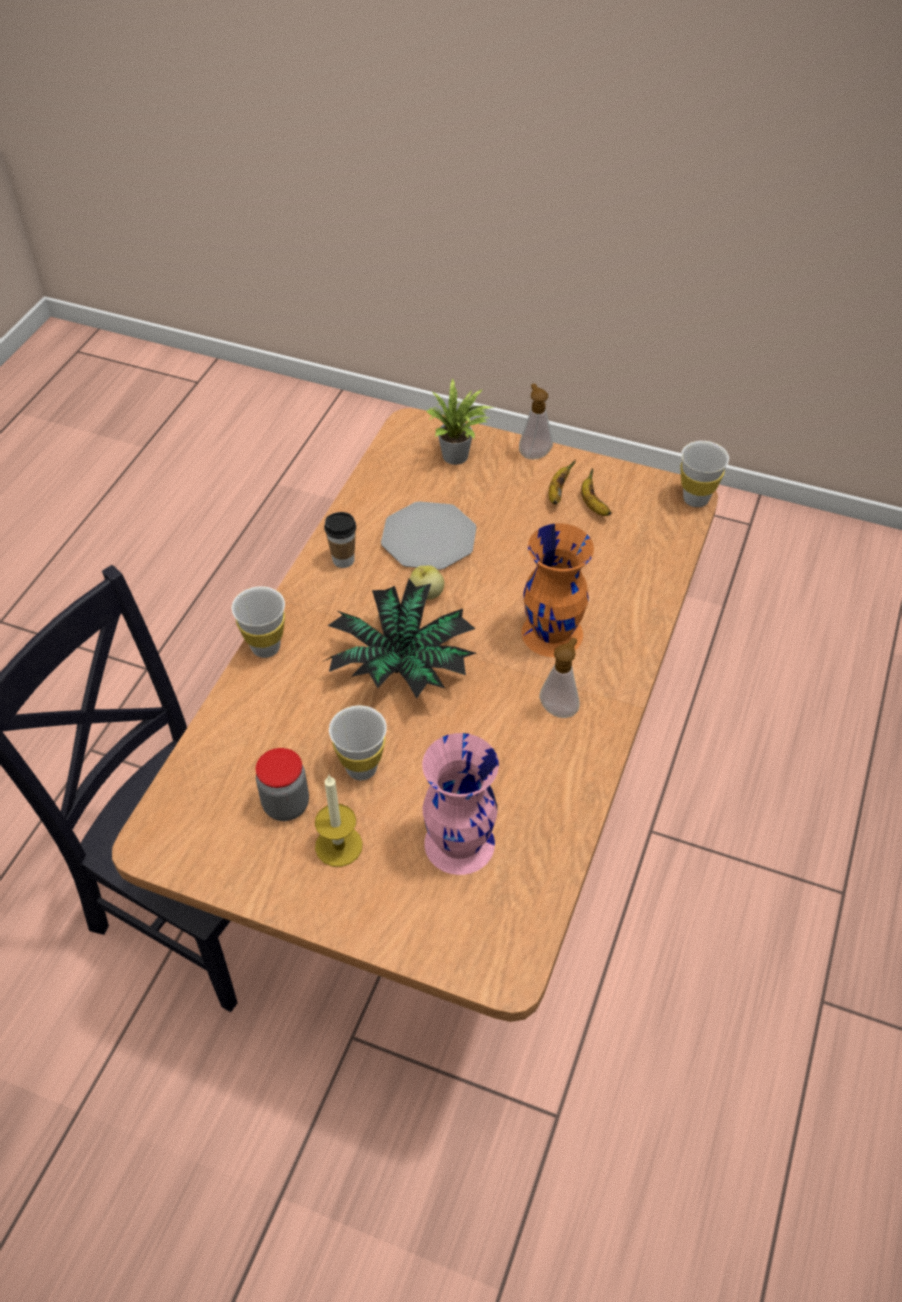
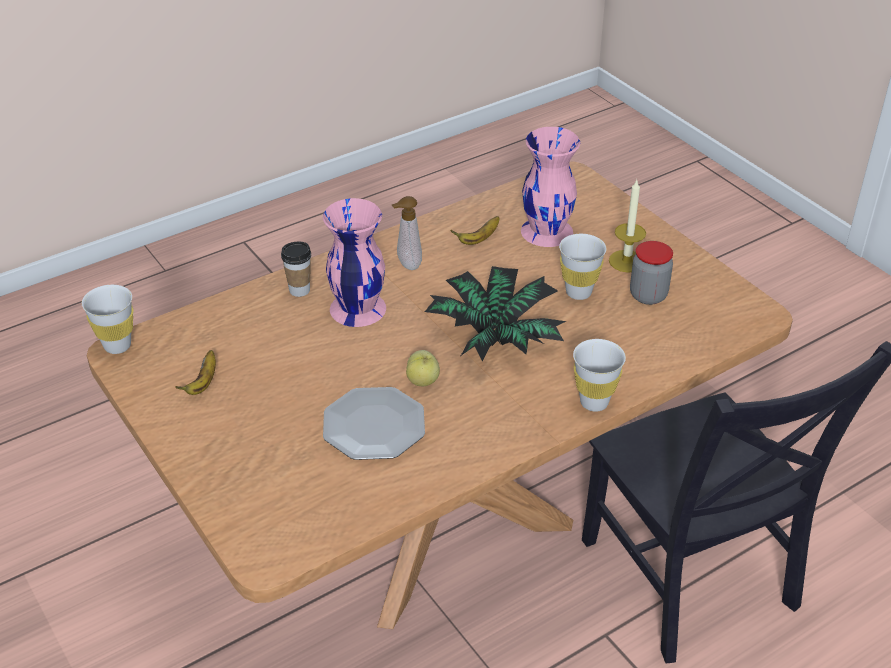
camera: 145 degrees left, 10 degrees down
(343, 560) = (468, 444): cup -> cup (299, 290)
(458, 457) = (261, 492): potted plant -> none
(534, 453) = (188, 458): soap dispenser -> none
(553, 632) = (356, 308): orange vase -> pink vase
(557, 492) = (217, 409): banana -> banana (478, 239)

